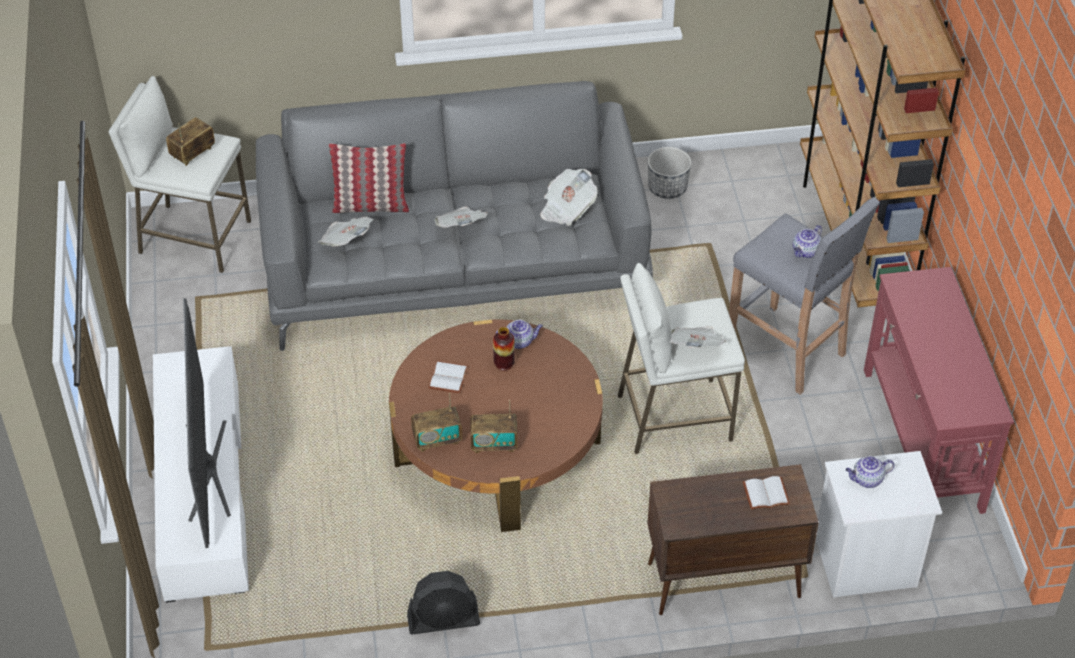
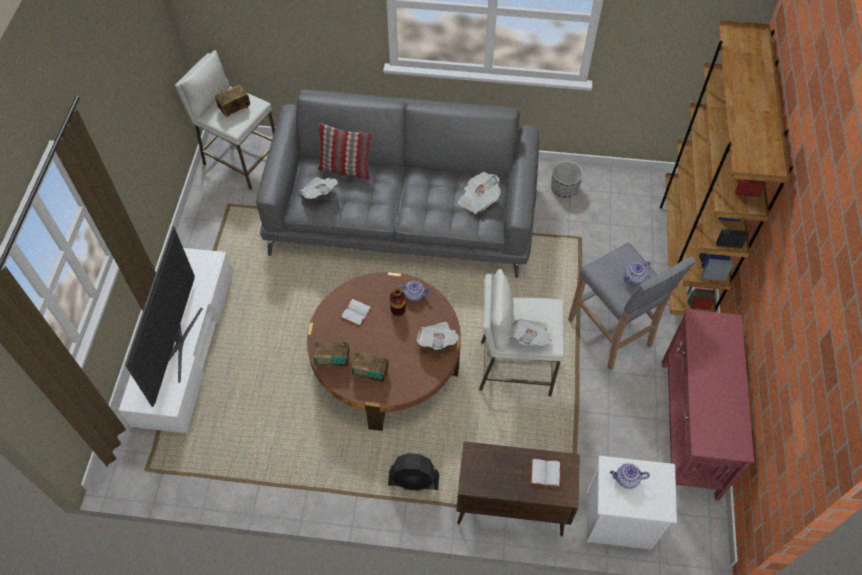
camera: 15 degrees right, 10 degrees up
(444, 620) = (308, 489): black fan -> black fan (414, 480)
(461, 227) = (400, 199): newspaper -> newspaper (438, 341)

